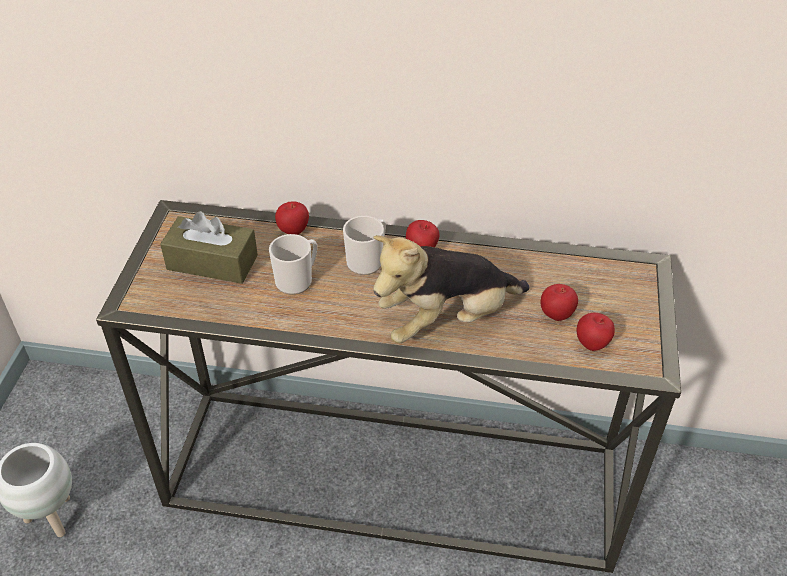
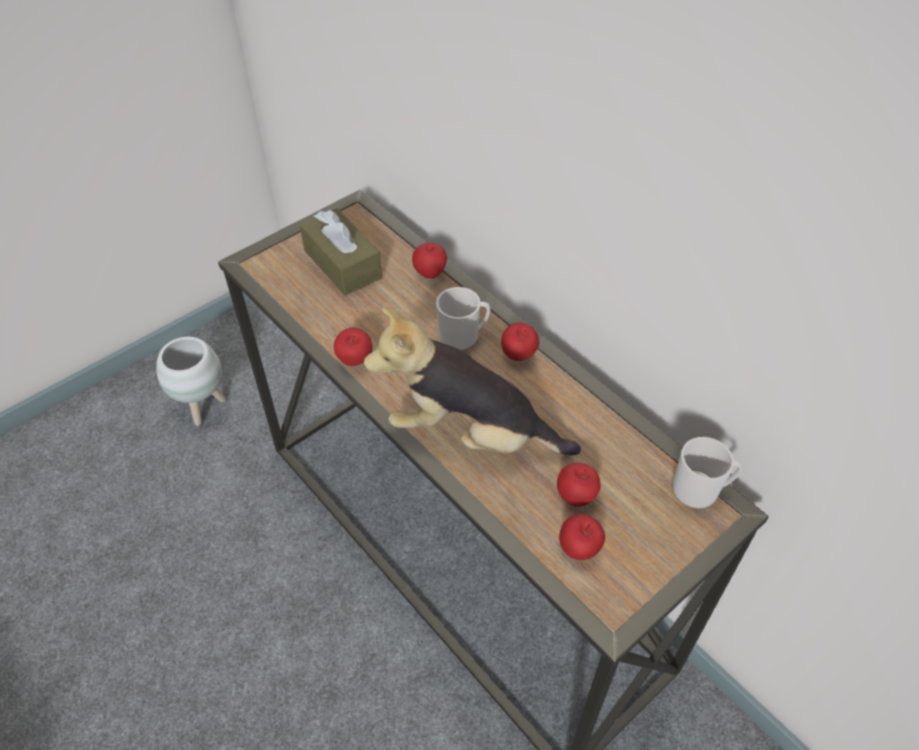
camera: 40 degrees right, 5 degrees up
(297, 280) = (389, 319): mug -> mug (700, 490)
(307, 323) = (355, 361): none -> apple

